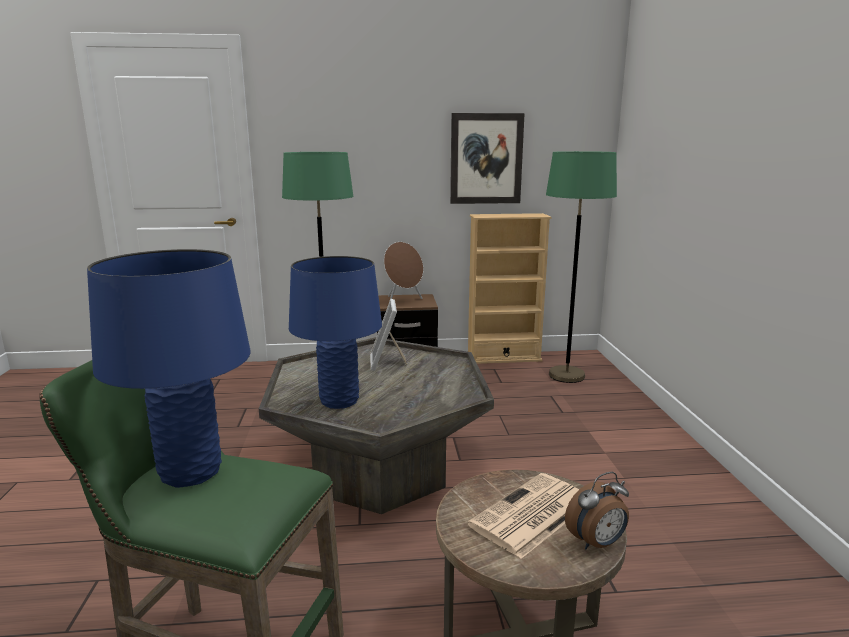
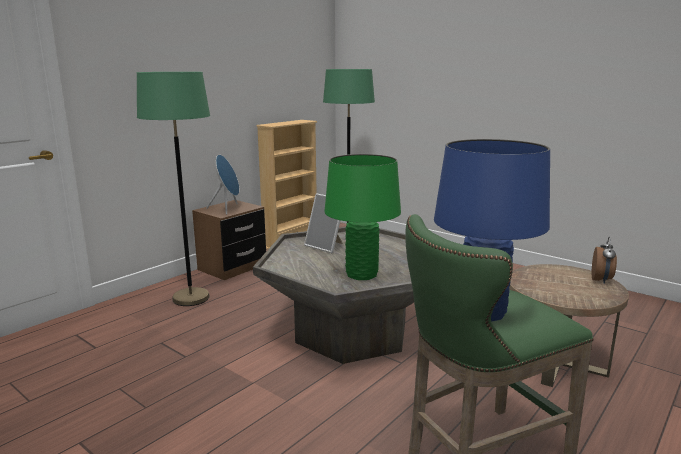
camera: 45 degrees left, 0 degrees up
(339, 401) = (361, 274): blue table lamp -> green table lamp
(403, 301) = (227, 209): brown speaker -> blue speaker
(486, 159) = (262, 76): picture -> none
(531, 515) = (563, 282): newspaper -> none

